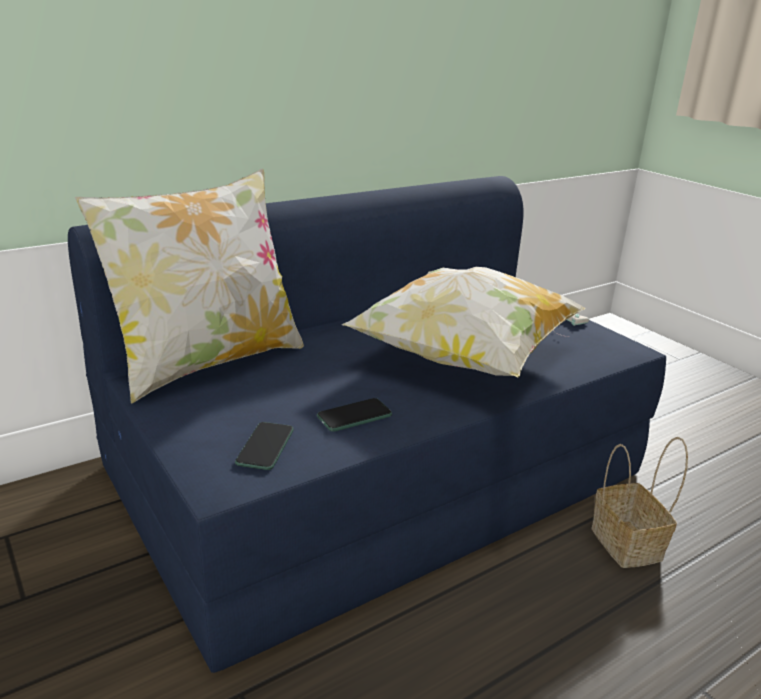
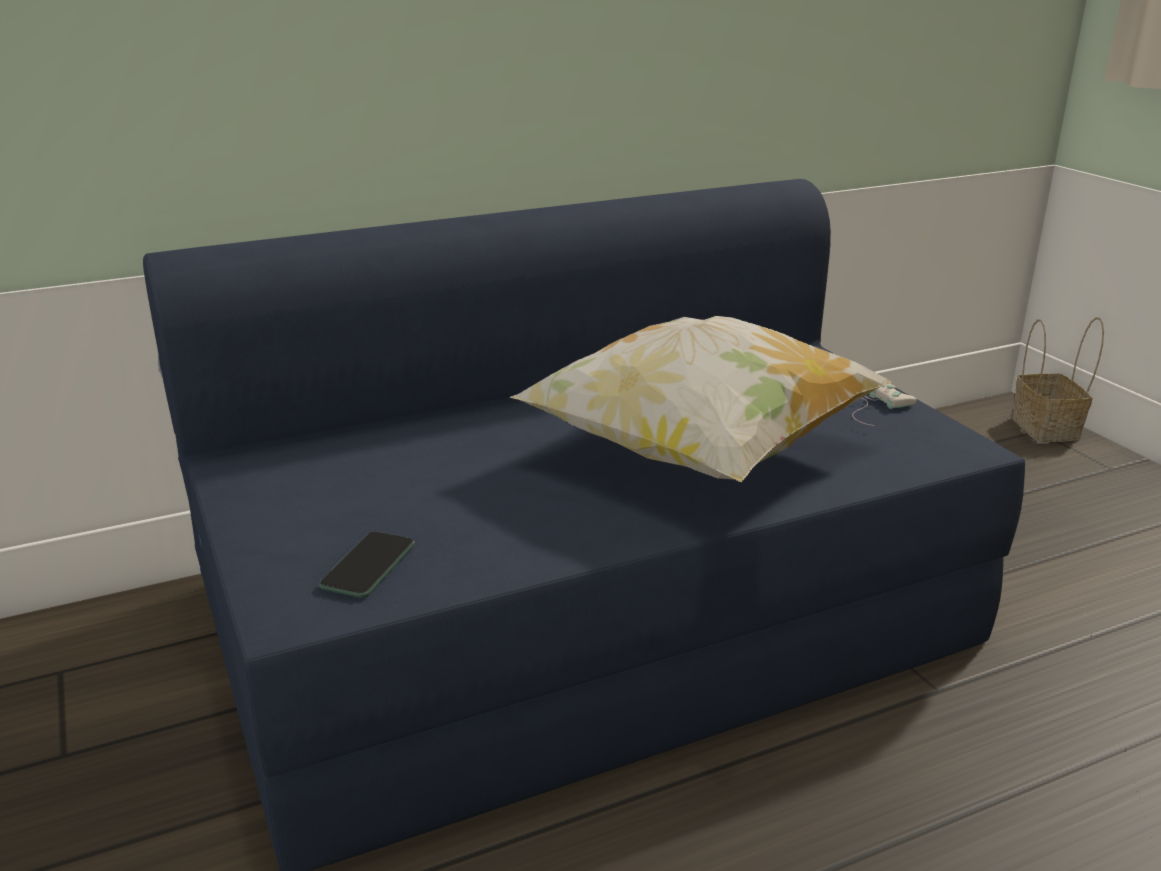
camera: 10 degrees right, 0 degrees up
(208, 362) = (330, 445): pillow -> none
(354, 416) = (508, 529): phone -> none
(628, 545) = (942, 750): basket -> basket (1047, 429)

